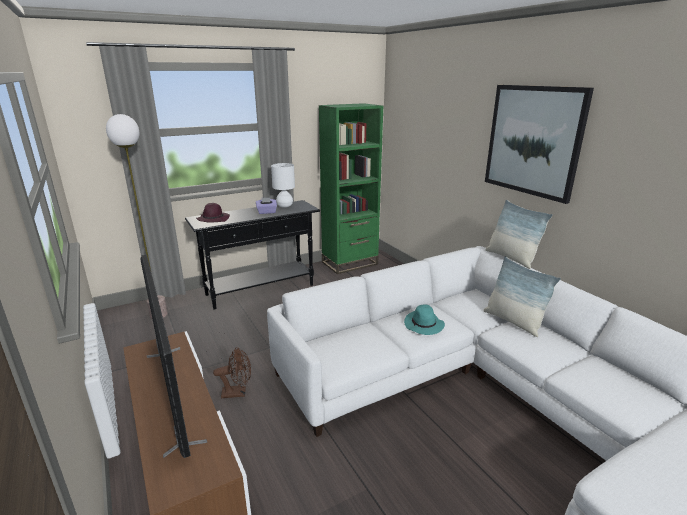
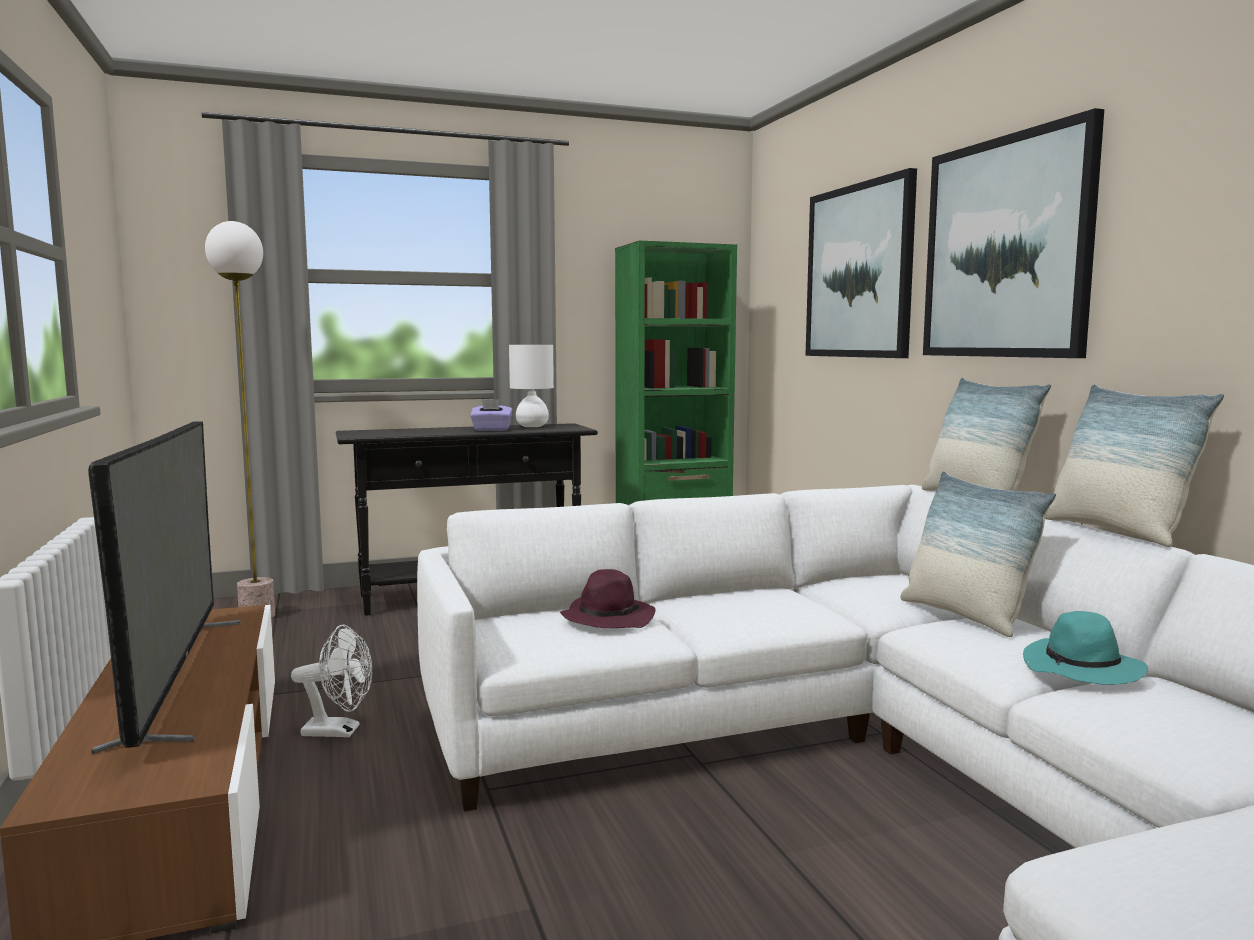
camera: 10 degrees right, 15 degrees down
(213, 219) = (385, 432): purple hat -> purple hat (607, 618)
(238, 392) = (339, 731): brown fan -> white fan
(424, 325) = (751, 609): turquoise hat -> turquoise hat (1083, 670)
(449, 130) = (859, 271): none -> picture
(580, 288) = (1116, 532): none -> pillow

